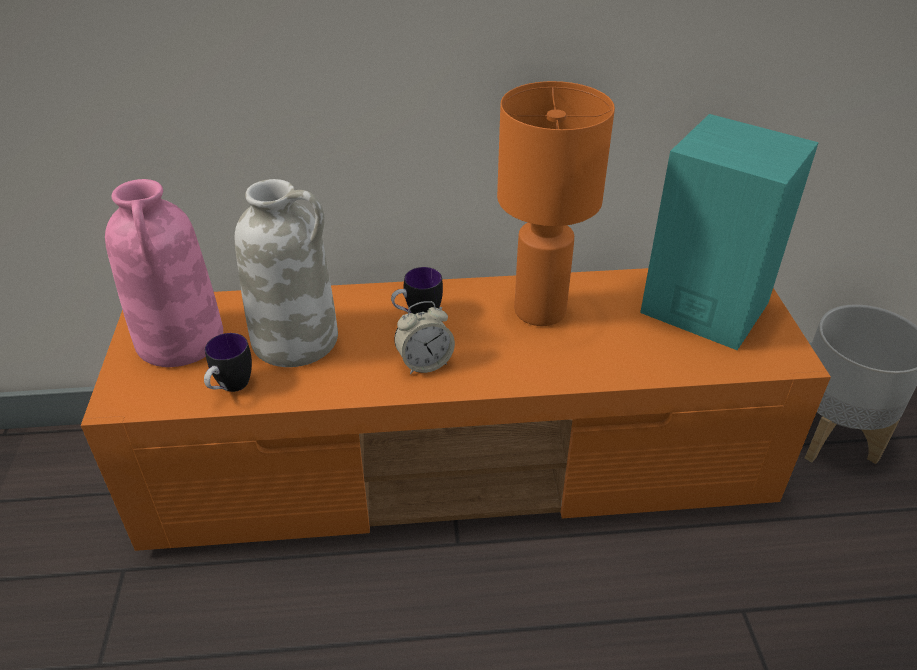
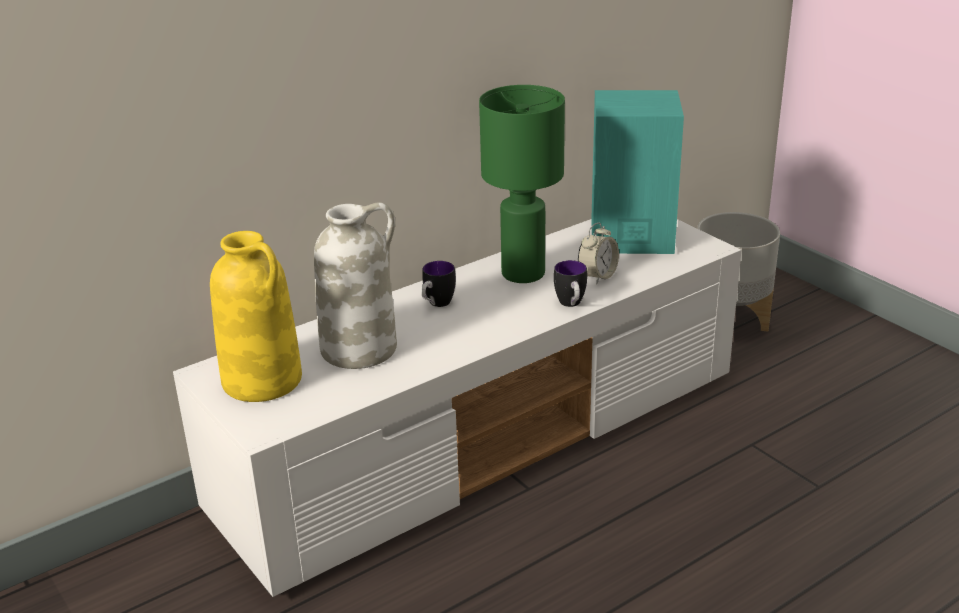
camera: 30 degrees left, 10 degrees down
(181, 340) = (264, 380): pink vase -> yellow vase
(230, 388) = (345, 392): mug -> mug (571, 305)
(424, 363) = (475, 329): alarm clock -> alarm clock (597, 276)
(462, 465) = (485, 441): orange tv stand -> white tv stand
(541, 312) = (524, 274): orange table lamp -> green table lamp

